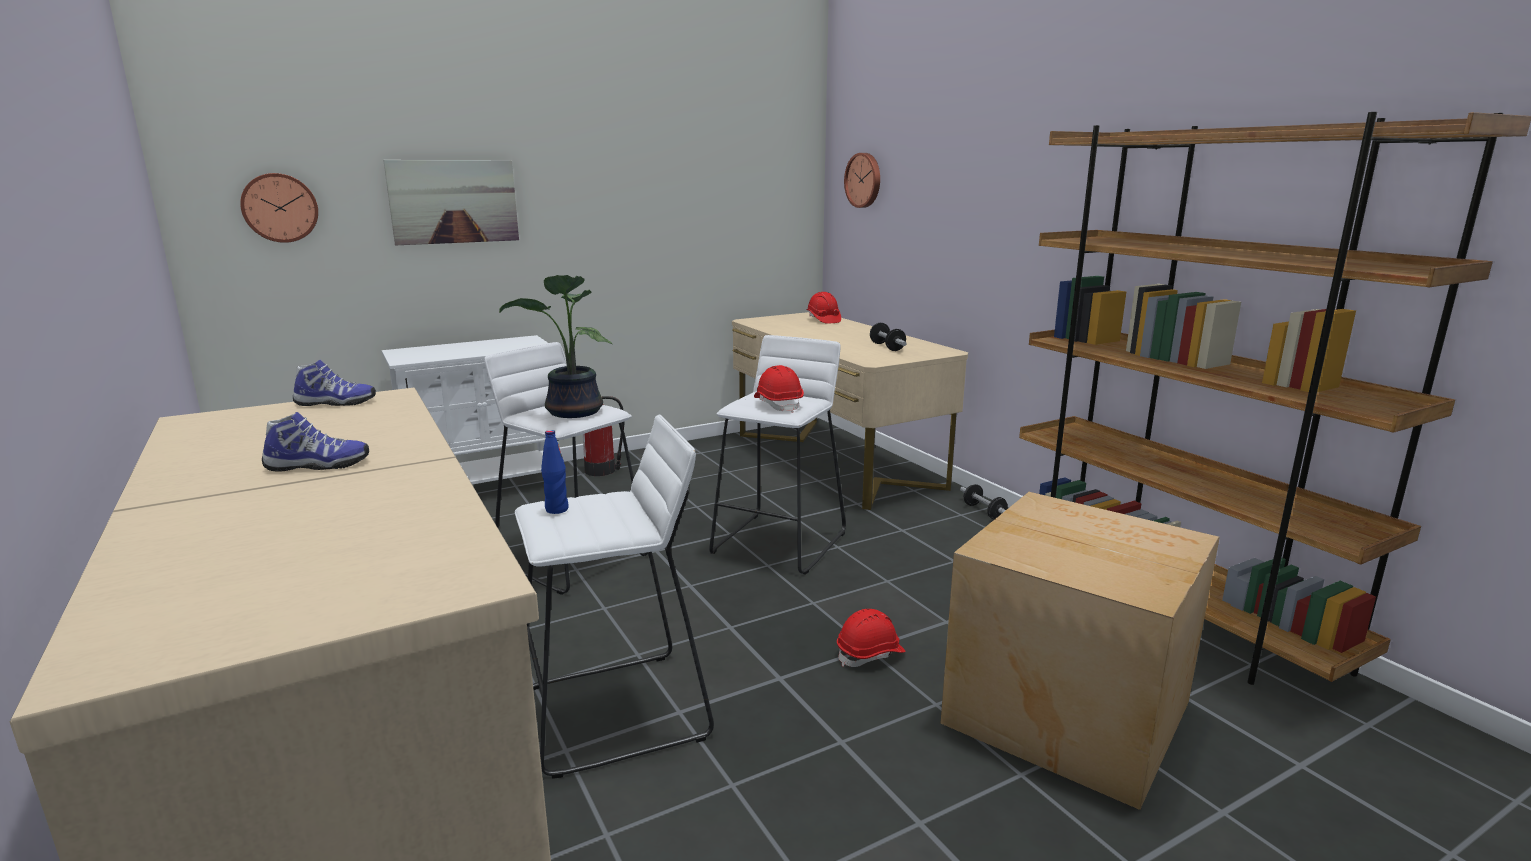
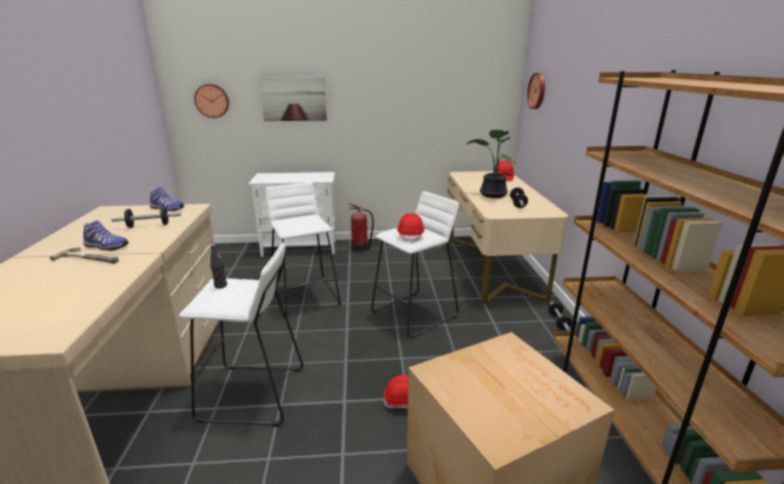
camera: 25 degrees right, 5 degrees up
(318, 483) = (91, 258): none -> hammer
(348, 428) = (149, 225): none -> dumbbell
(556, 509) = (220, 285): blue bottle -> black bottle
(572, 412) = (301, 223): potted plant -> potted plant (492, 195)

